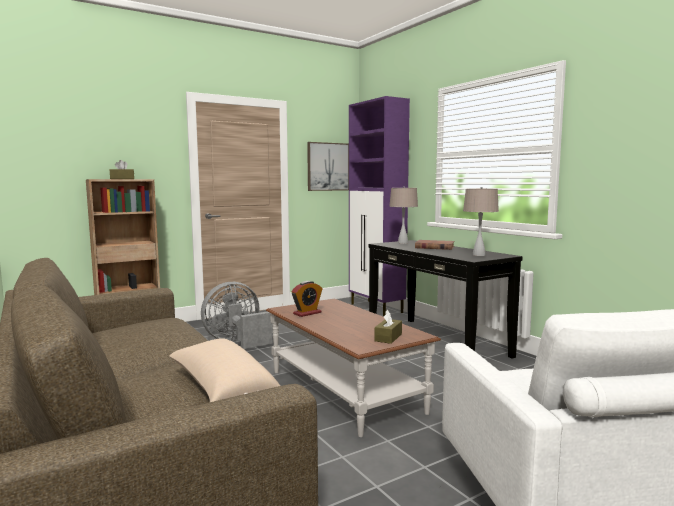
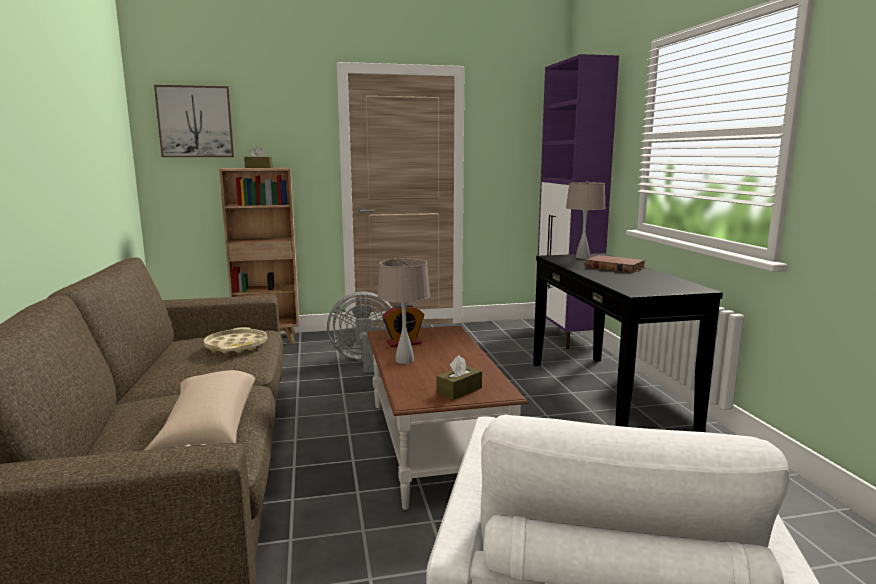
camera: 20 degrees right, 5 degrees up
(163, 330) = (236, 346): none -> beige tray
(328, 166) = (520, 149): picture -> picture (195, 122)
(479, 255) = (657, 285): beige table lamp -> beige table lamp (405, 360)

